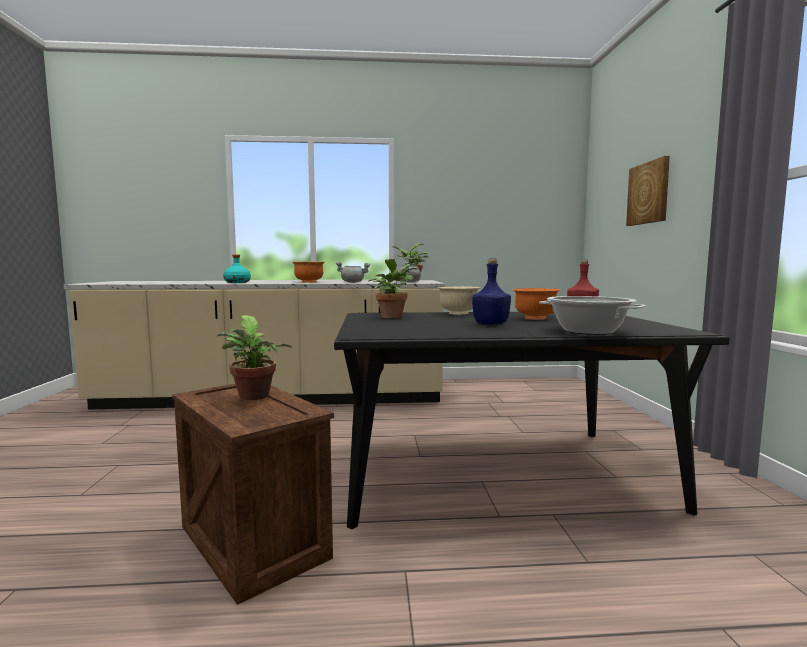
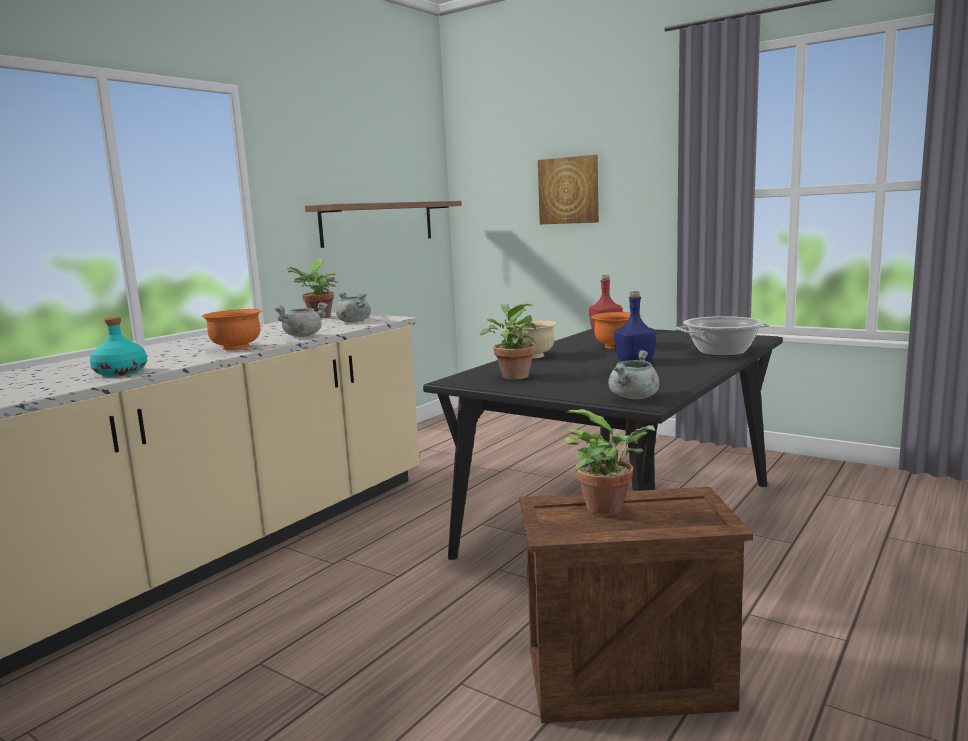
camera: 50 degrees left, 5 degrees up
(370, 333) = (634, 397): none -> grey cooking pot
(502, 226) = (378, 223): none -> shelf

